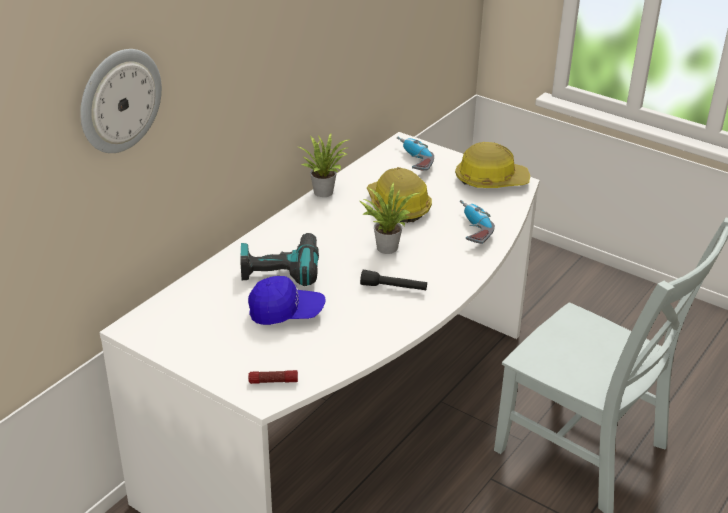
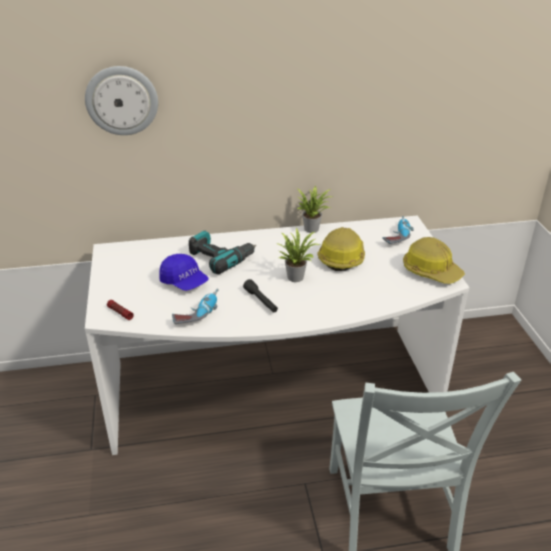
camera: 45 degrees right, 0 degrees up
(471, 229) = (366, 293): power drill -> power drill (198, 312)

